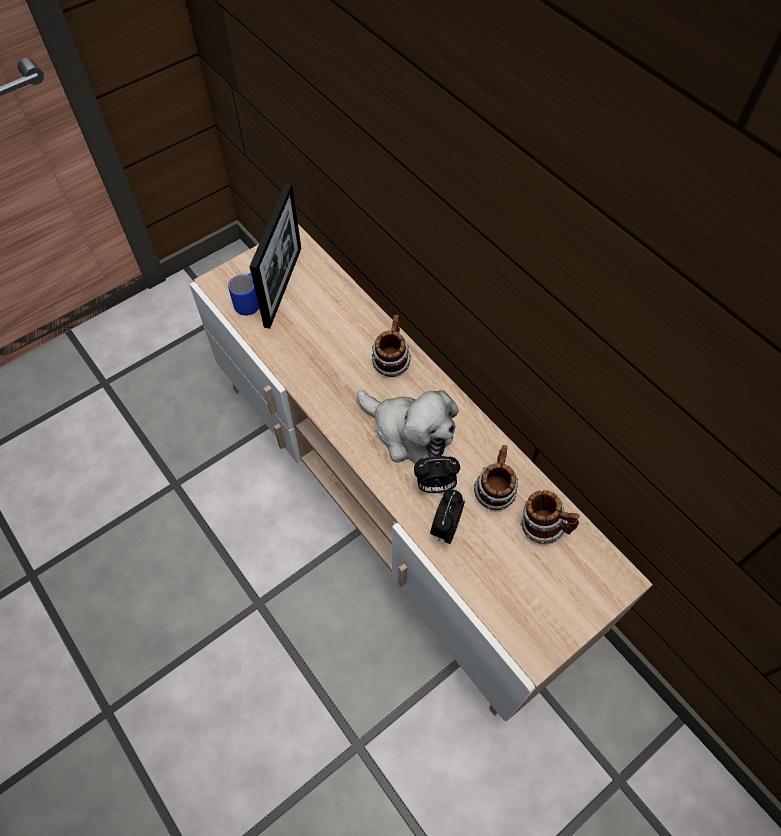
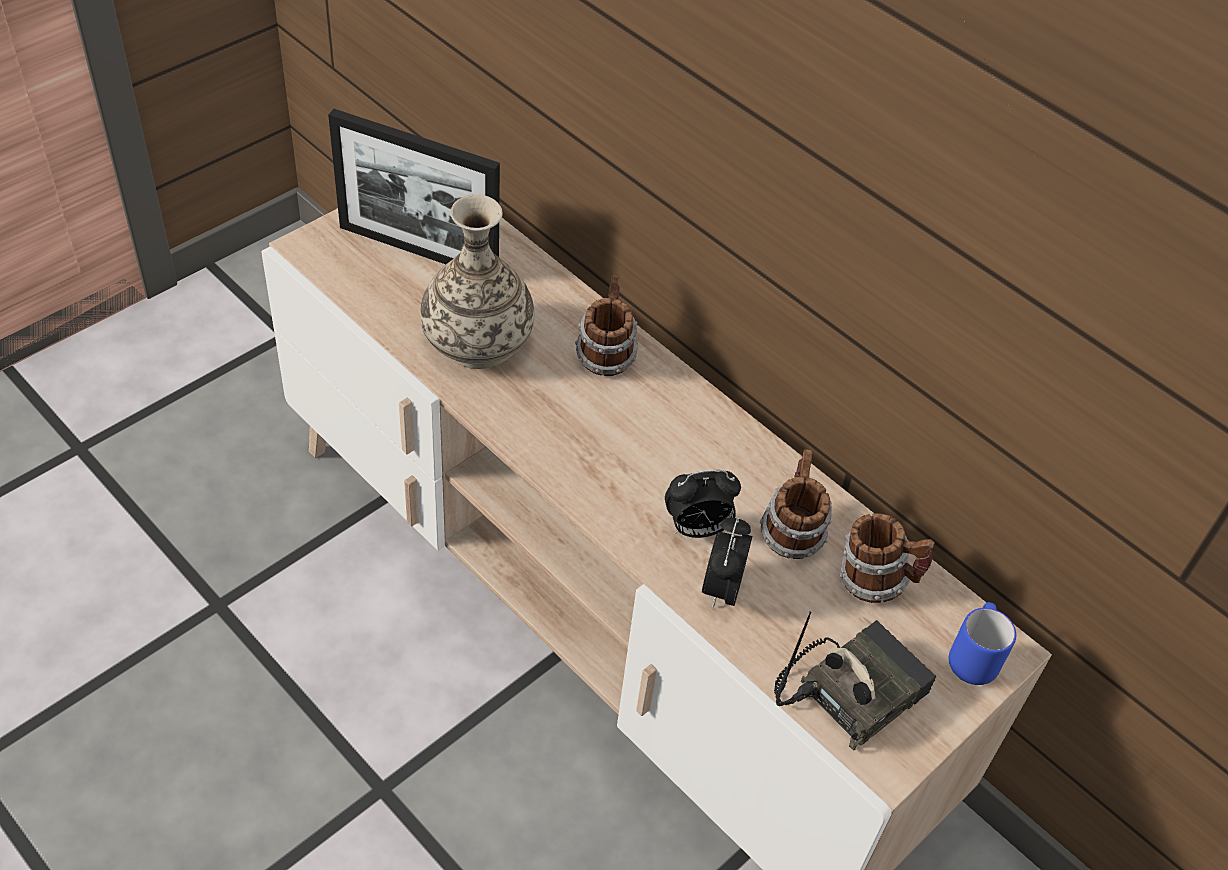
camera: 10 degrees left, 10 degrees down
(249, 302) = (366, 275): blue mug -> blue mug (973, 656)
(283, 286) = (418, 251): picture frame -> picture frame turned 105 degrees clockwise
(313, 350) = (478, 341): none -> vase
(409, 432) = (646, 454): plush toy -> none
(518, 602) = (850, 689): none -> radio

